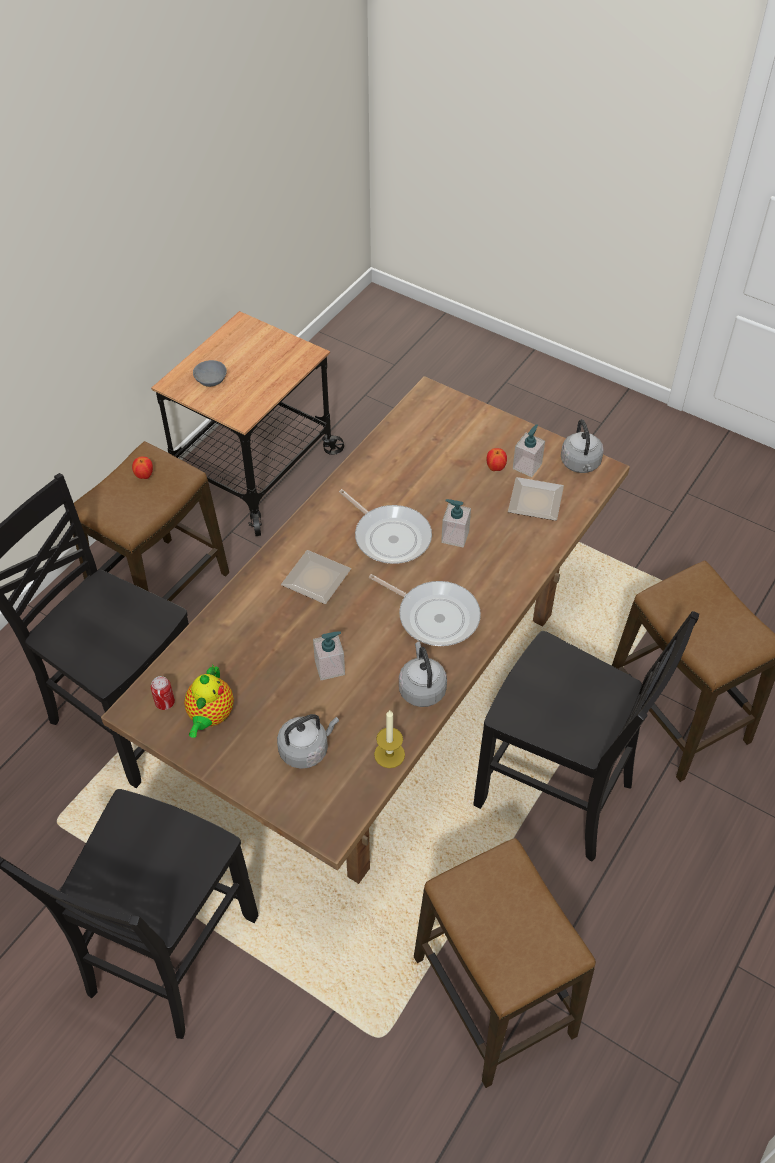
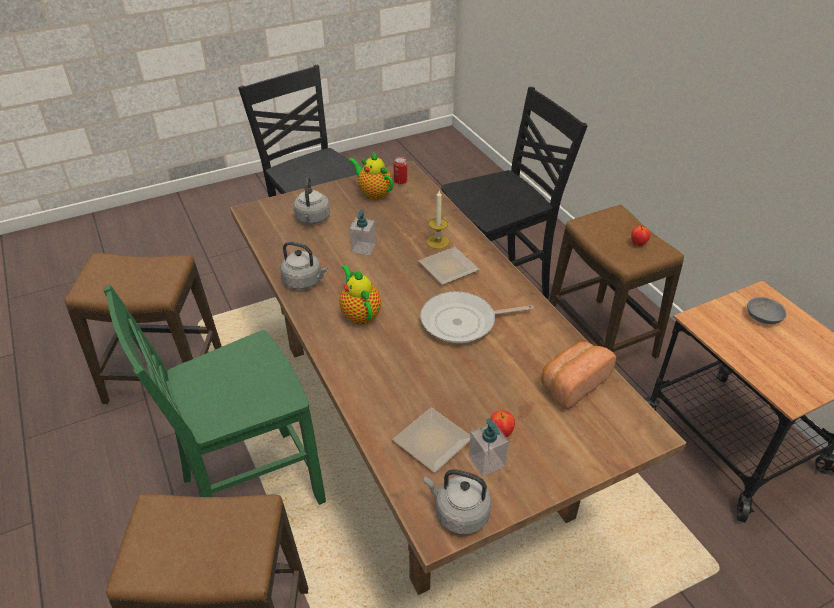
camera: 120 degrees right, 10 degrees down
(389, 754) = (272, 249): candle -> candle (437, 242)
(412, 445) = (572, 383): none -> bread
(434, 616) = (360, 314): frying pan -> teapot
(455, 536) = (432, 361): soap dispenser -> none
(557, 795) = (249, 488): black chair -> green chair

